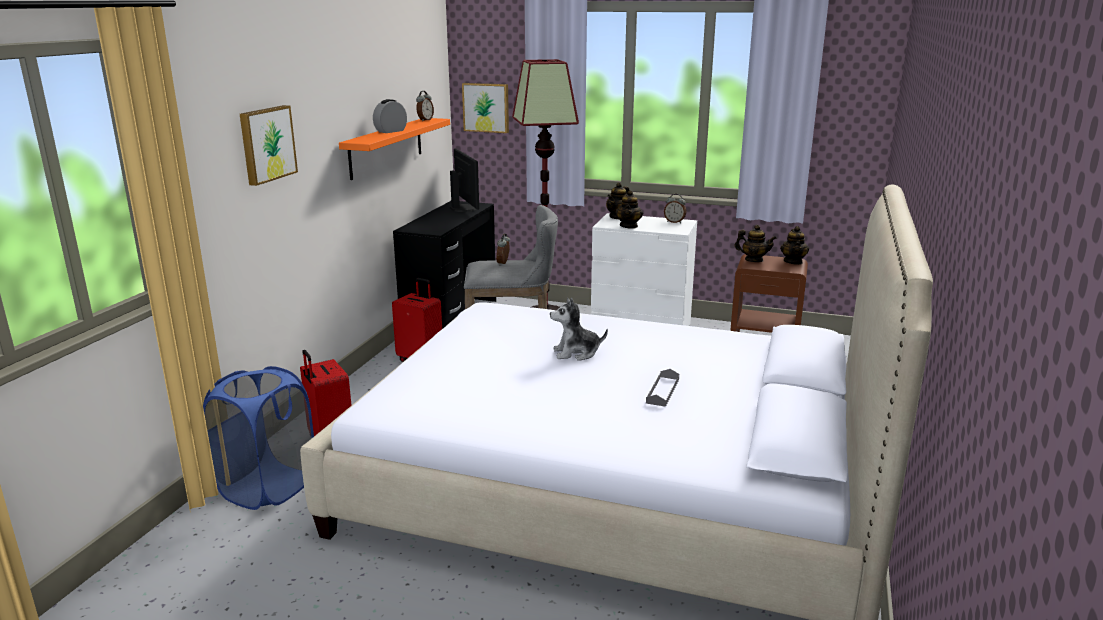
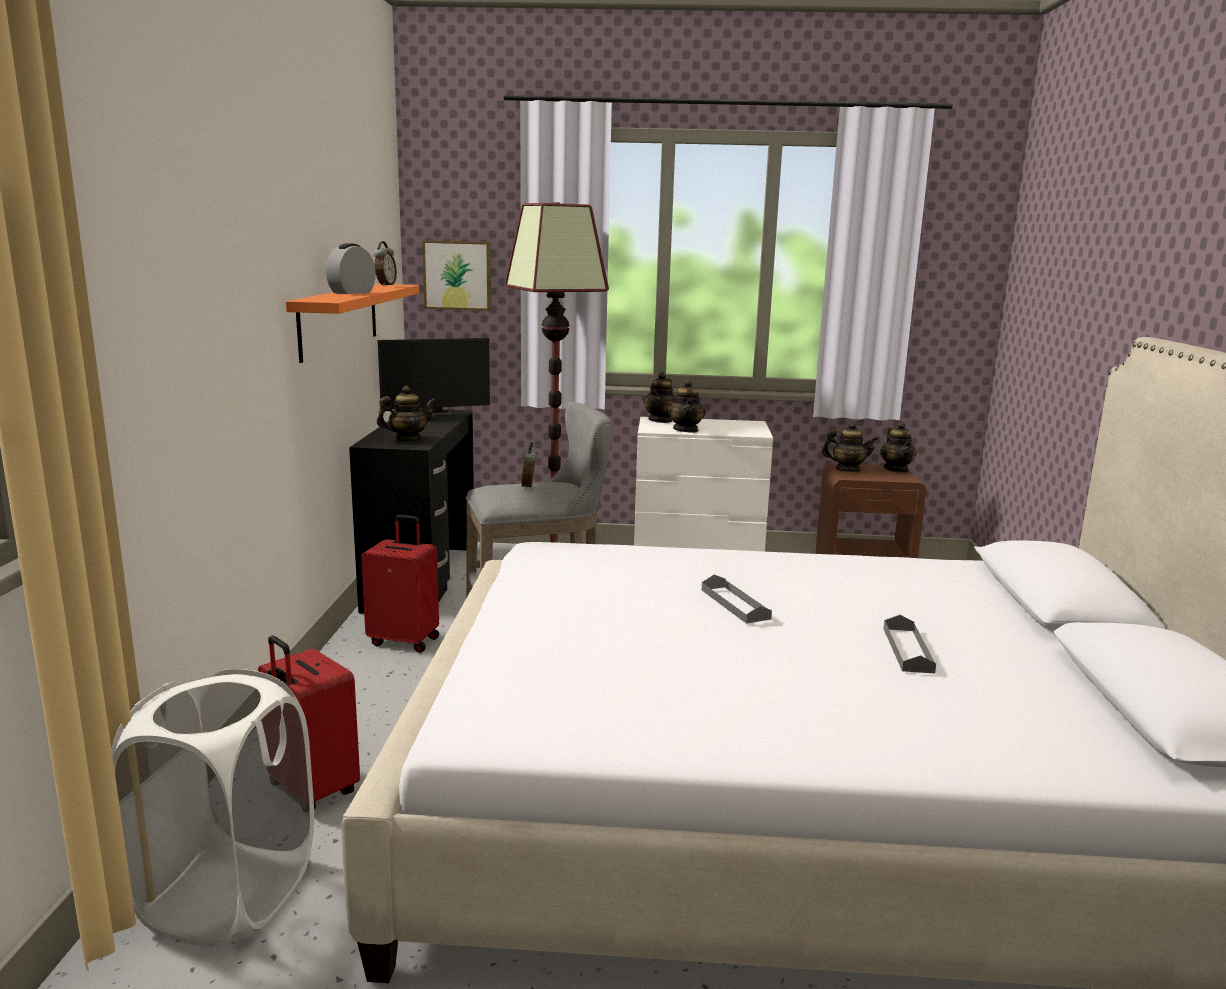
camera: 15 degrees left, 5 degrees down
(266, 144) = (194, 285): picture -> none
(268, 487) = (228, 894): blue laundry basket -> white laundry basket
(433, 226) = (407, 439): none -> teapot
(464, 208) = (435, 416): monitor -> monitor turned 105 degrees clockwise
(576, 353) = (735, 604): plush toy -> grey tray
(674, 222) = (739, 424): alarm clock -> none

